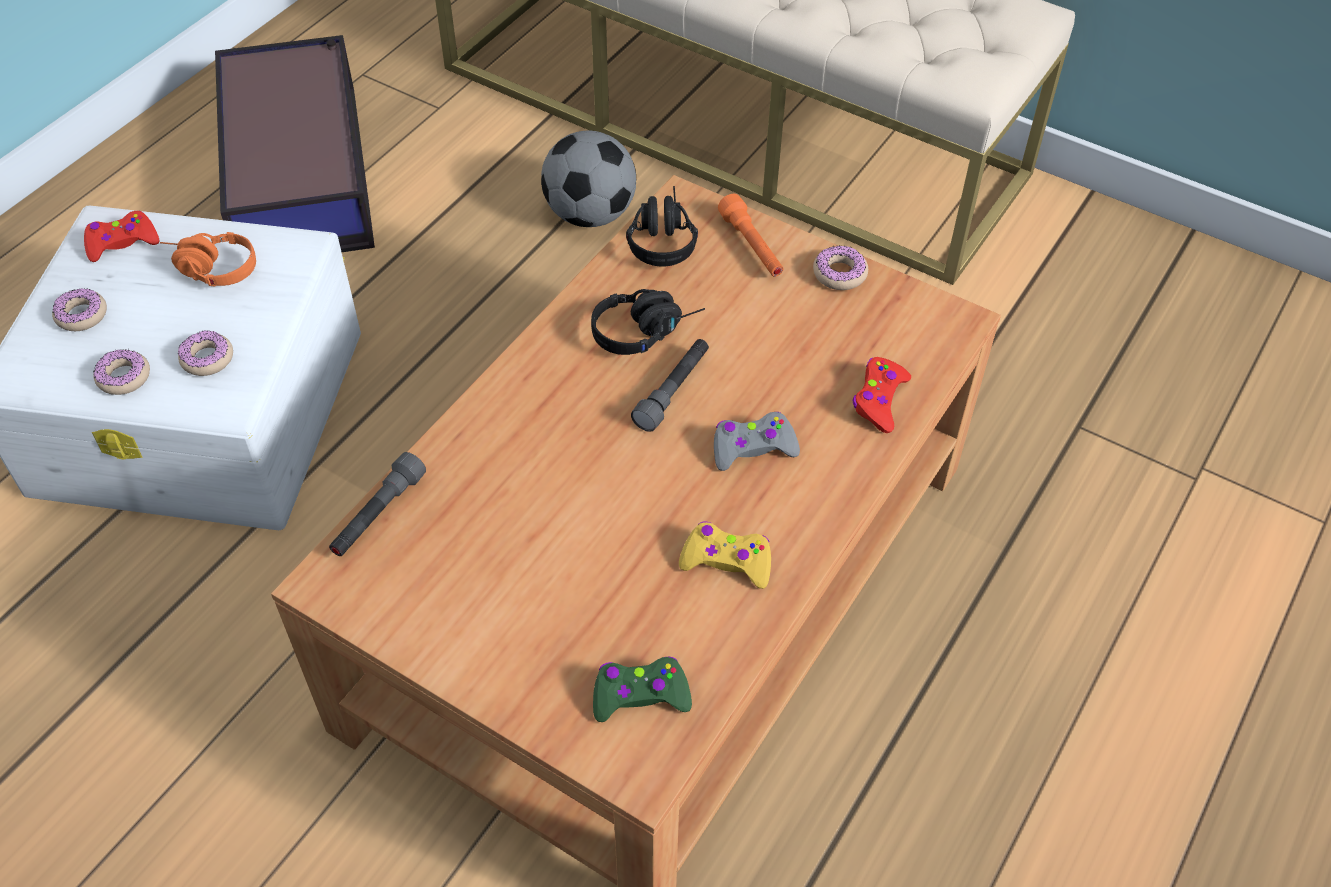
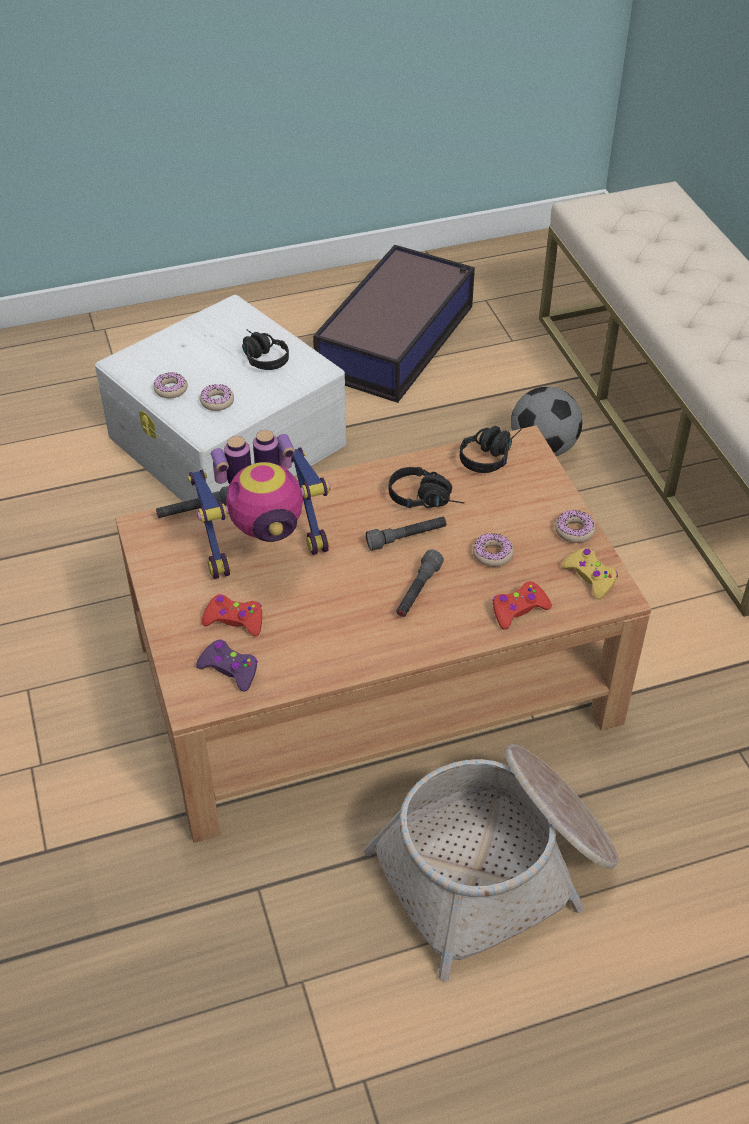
camera: 40 degrees right, 5 degrees down
(81, 315) = (180, 348): donut -> donut (492, 554)
(122, 243) = (233, 321): red game controller -> red game controller (234, 620)
(208, 269) = (260, 357): orange headphones -> black headphones
(521, 510) = (265, 550): none -> toy robot
(640, 695) = (229, 669): green game controller -> purple game controller
(727, 561) = (341, 637): yellow game controller -> yellow game controller (590, 577)
(752, 246) = (538, 488): orange flashlight -> none
(752, 448) = (417, 591): grey game controller -> grey flashlight
(993, 714) = (497, 868): none -> basket

